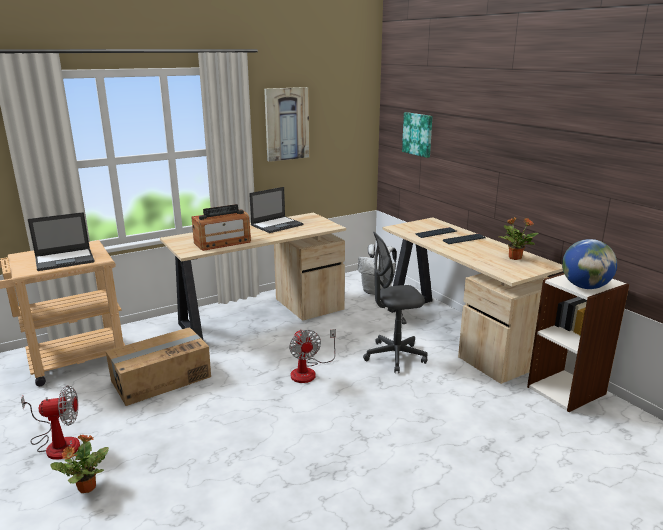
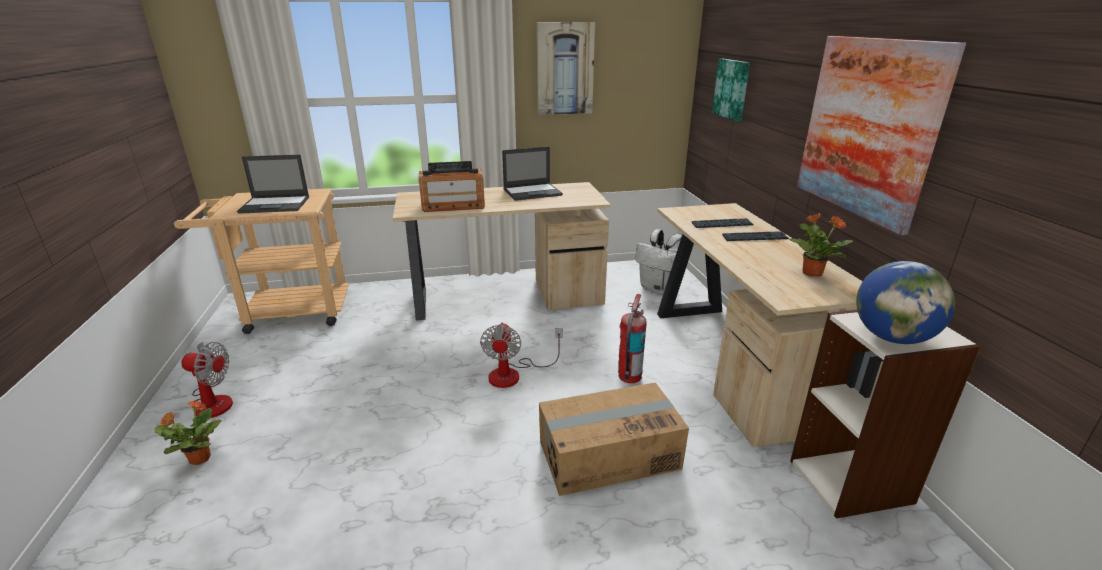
camera: 20 degrees right, 5 degrees up
(161, 379) = (356, 349): cardboard box -> cardboard box (608, 454)
(395, 356) = (629, 377): grey office chair -> fire extinguisher
(534, 160) = (868, 128): none -> picture

